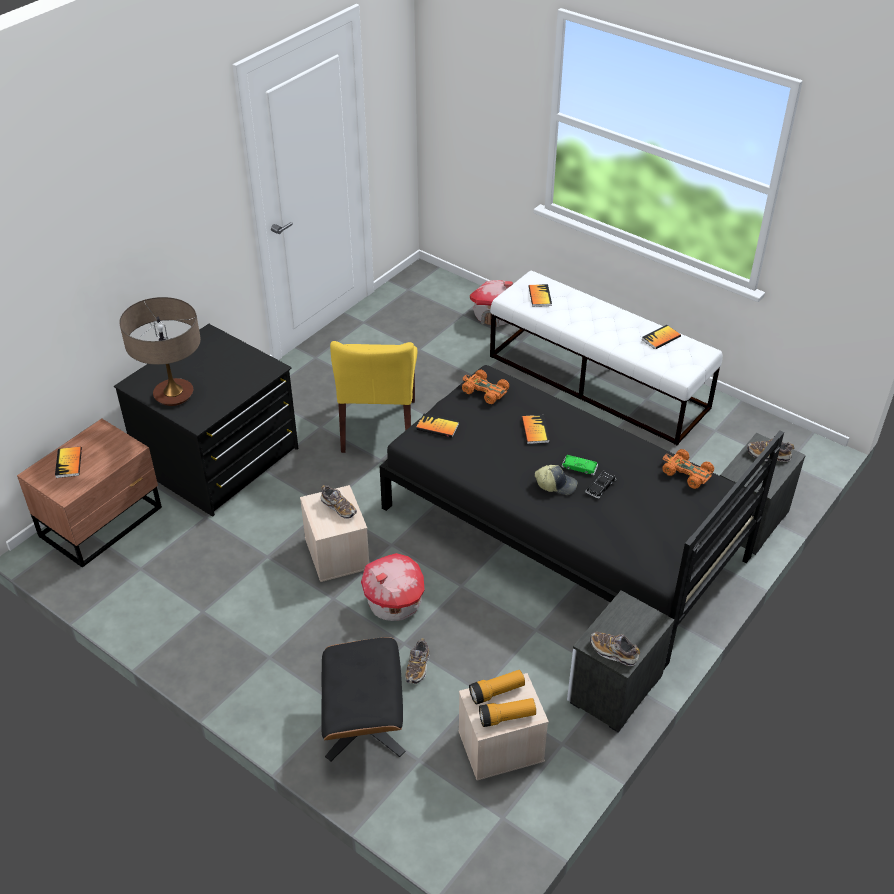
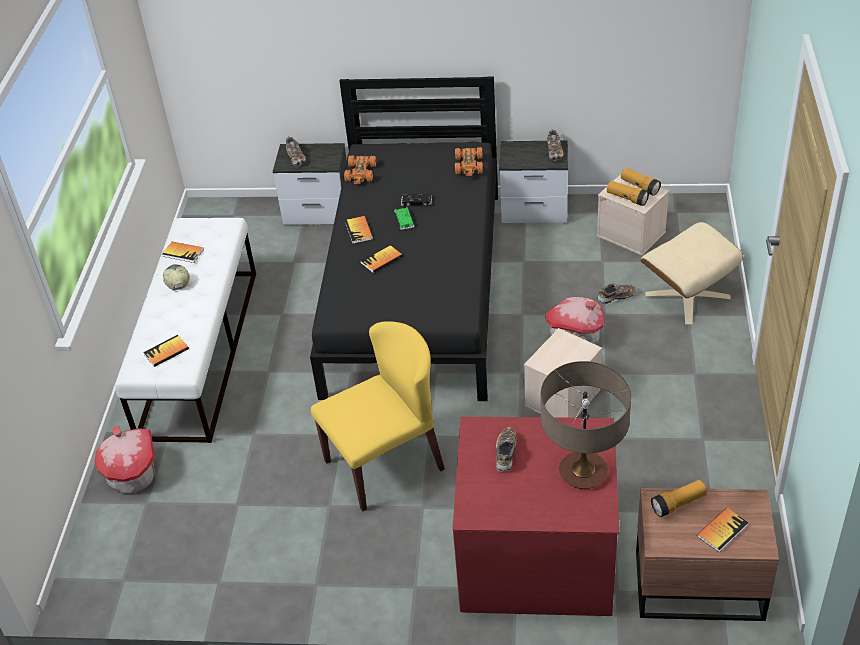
camera: 120 degrees left, 0 degrees up
(113, 456) = (678, 504): none -> flashlight
(219, 459) = (536, 554): black dresser -> red dresser
(338, 508) = (555, 354): shoe -> shoe (506, 453)
(365, 725) = (687, 296): black ottoman -> beige ottoman
(437, 427) = (429, 312): book -> book (359, 230)
(484, 391) = (356, 309): orange toy car -> orange toy car (469, 165)
(556, 484) = (435, 222): cap -> cap (176, 280)

